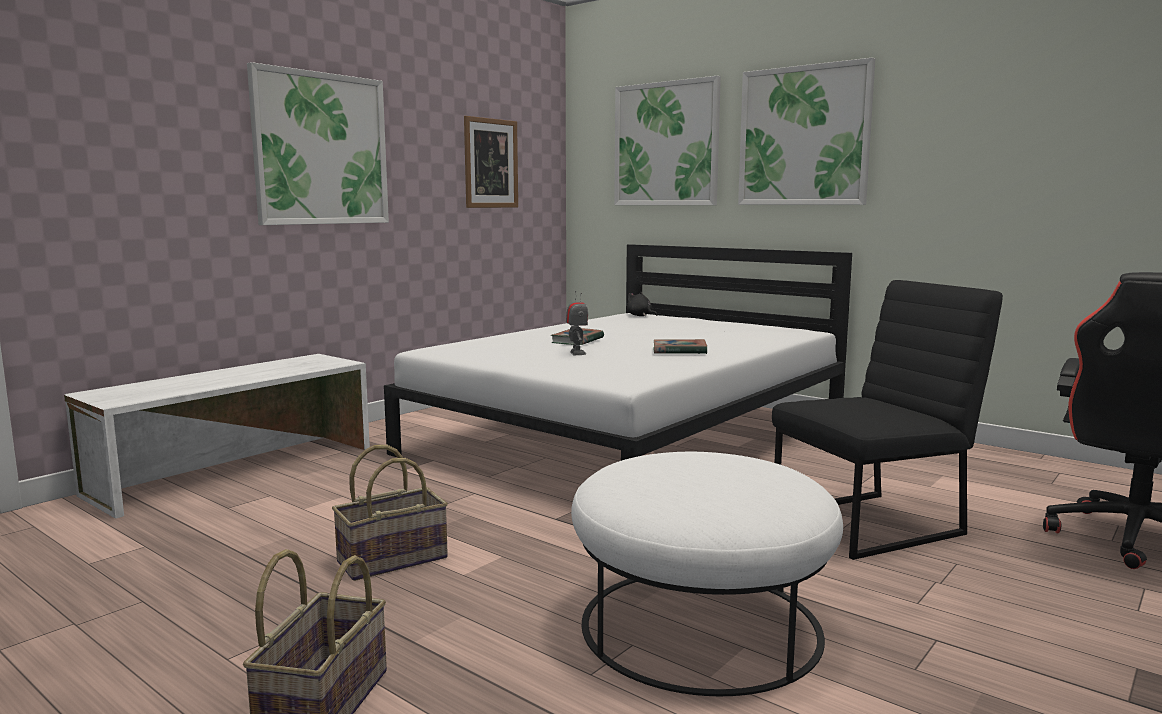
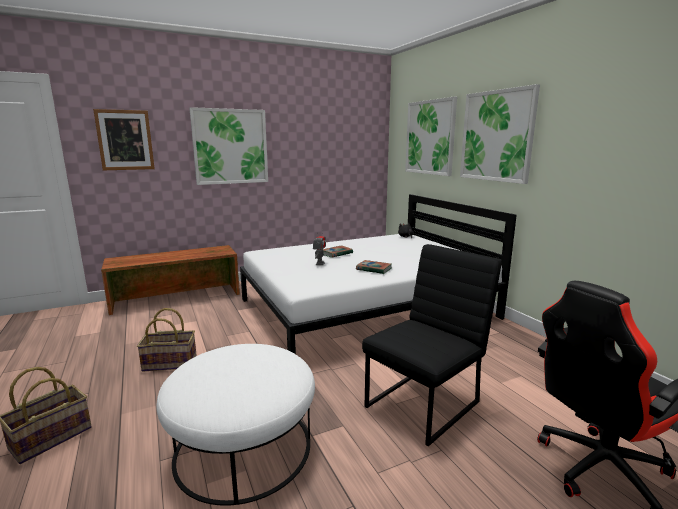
camera: 25 degrees right, 5 degrees up
(236, 469) = (177, 297): white bench -> brown bench
(491, 163) = (335, 148): picture -> picture (125, 140)
(872, 524) = (425, 403): black chair -> black chair turned 45 degrees counterclockwise

